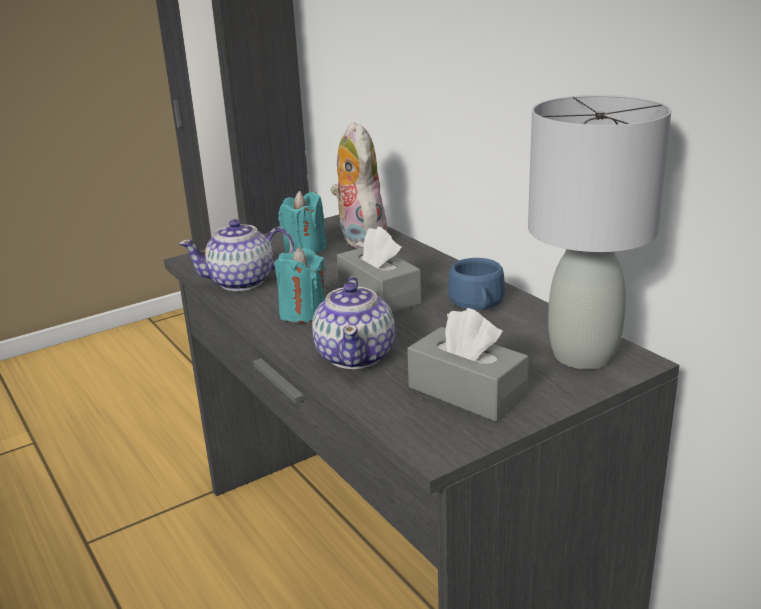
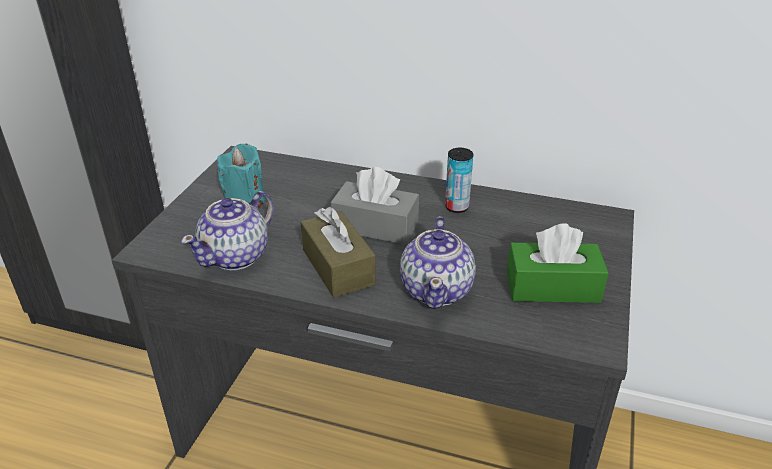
camera: 40 degrees left, 10 degrees up
(303, 313) = (338, 267): turquoise candle -> brown tissue box
(356, 355) = (437, 290): teapot -> teapot turned 45 degrees clockwise
(359, 239) = (280, 175): plush toy -> none
(467, 392) = (552, 287): grey tissue box -> green tissue box
(477, 303) = (456, 207): blue cup -> can
(582, 356) = (578, 226): grey table lamp -> none

